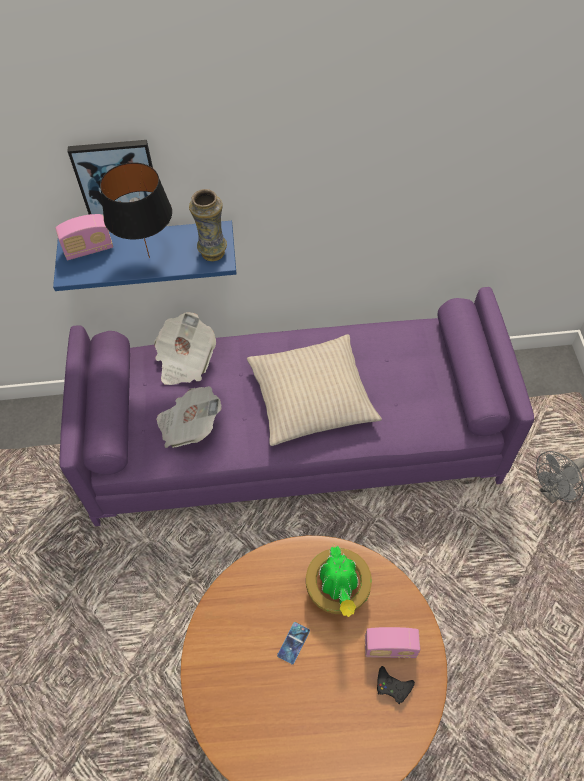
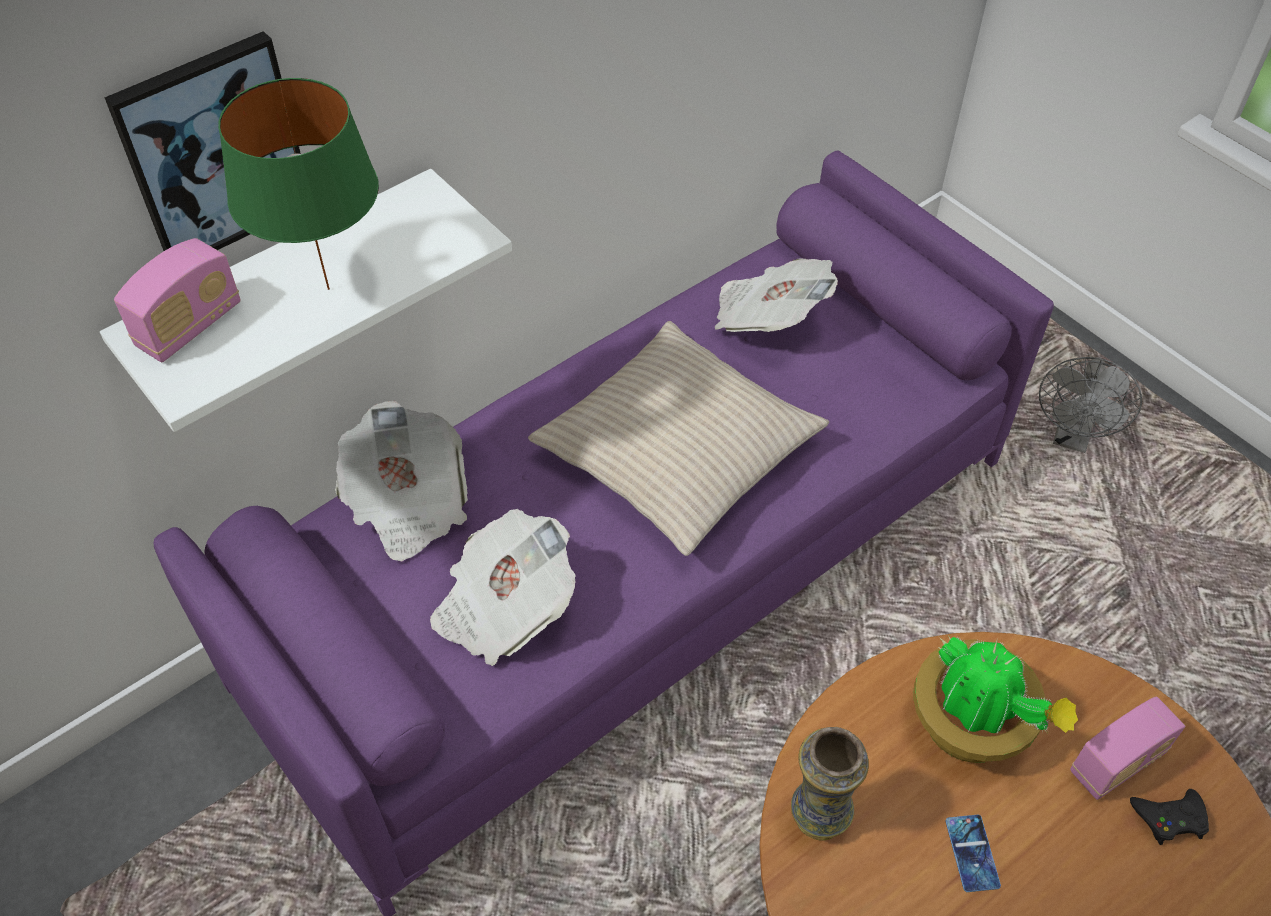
camera: 35 degrees left, 5 degrees down
(149, 257) = (327, 288): black table lamp -> green table lamp
(150, 247) = (286, 288): blue shelf -> white shelf
(213, 252) = (444, 230): vase -> vase (818, 816)
(402, 355) = (768, 317): none -> newspaper

